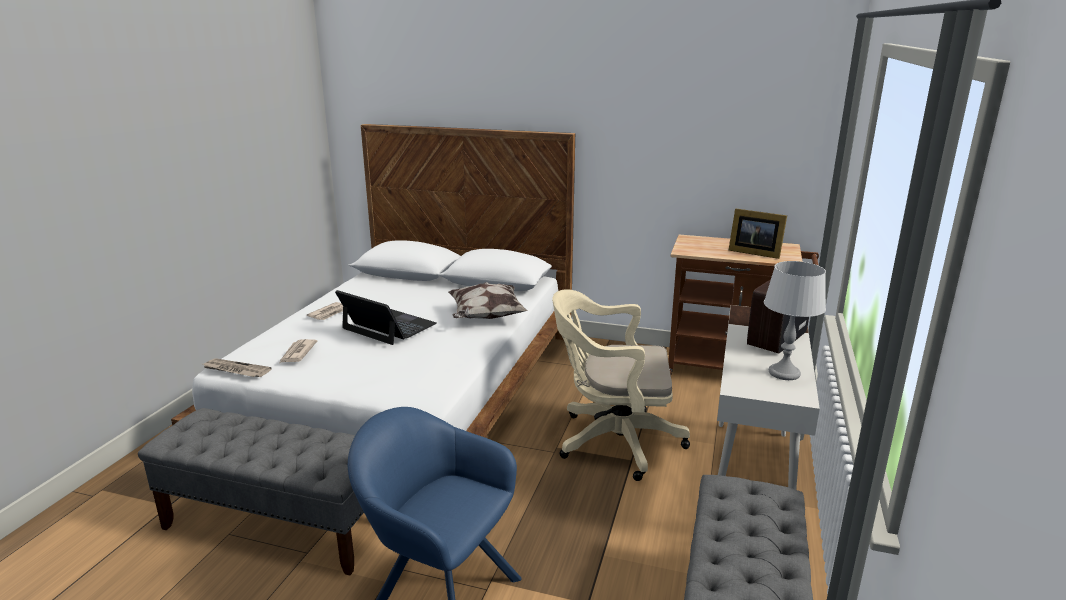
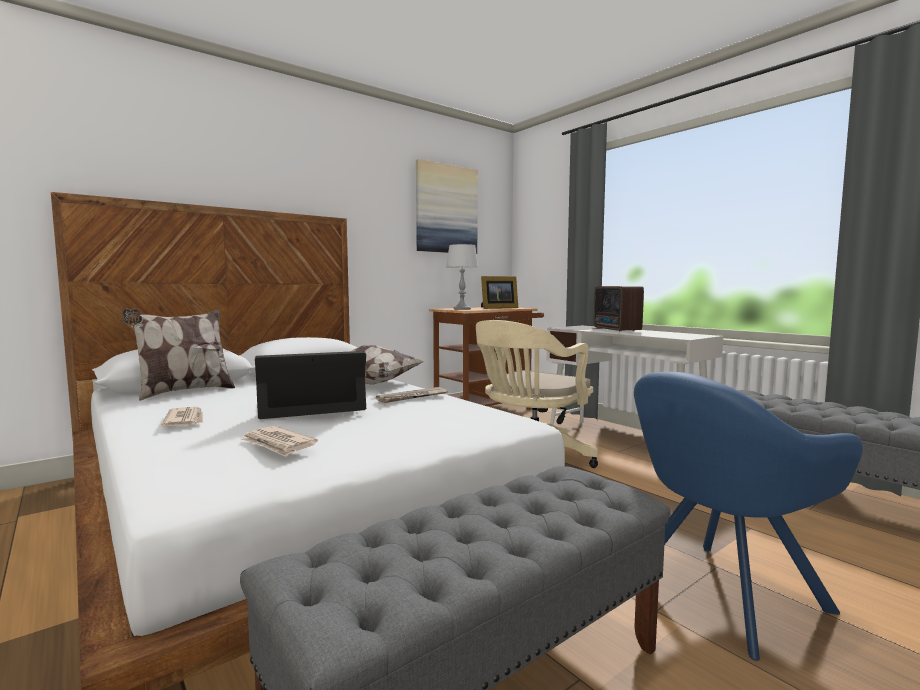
camera: 55 degrees left, 15 degrees down
(235, 370) = (225, 490): newspaper -> newspaper (412, 397)
(392, 282) = (184, 392): none -> pillow
(721, 112) = (446, 209): none -> picture
(783, 373) = (668, 333): grey table lamp -> grey table lamp (462, 309)

